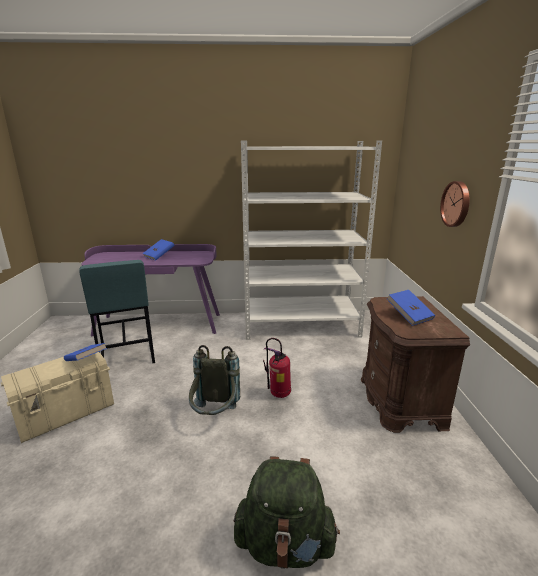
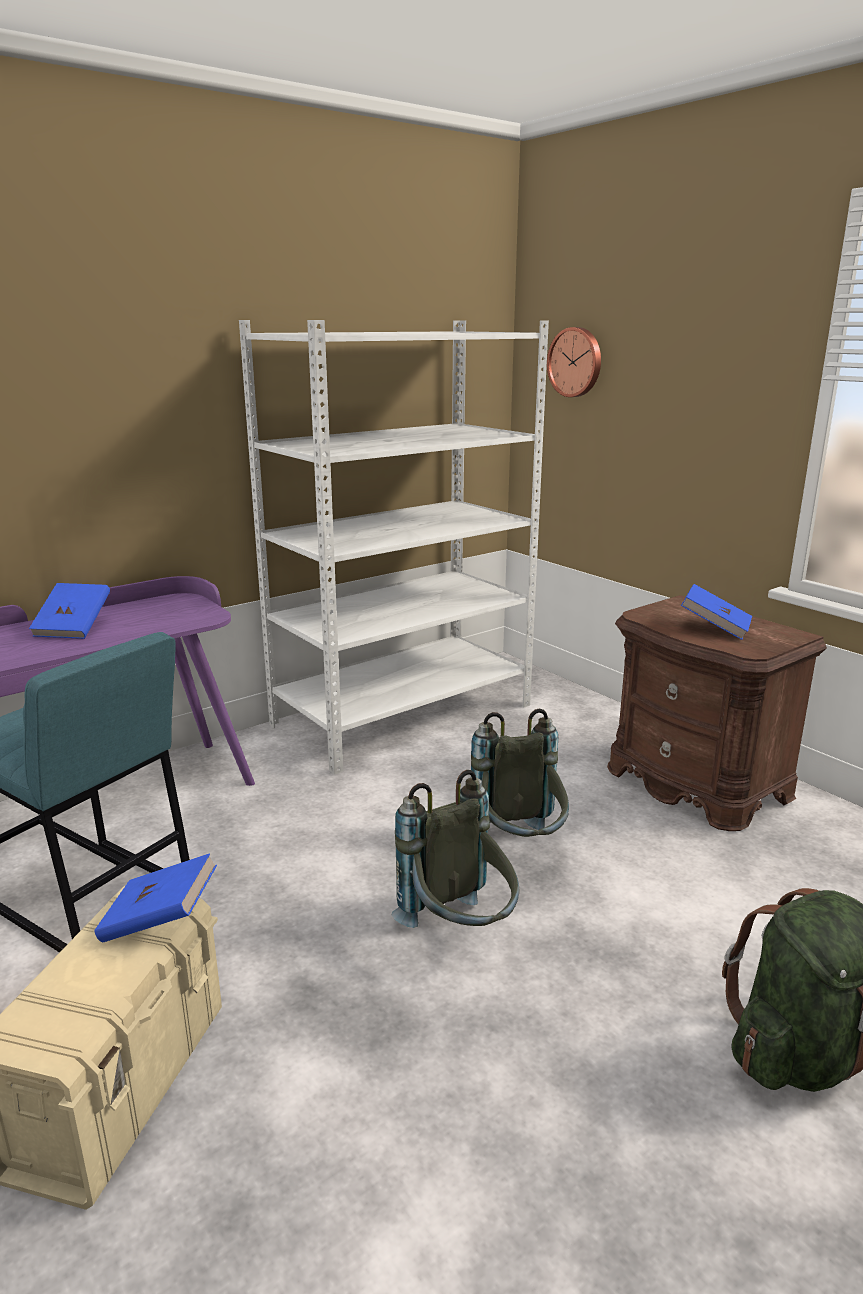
camera: 35 degrees left, 0 degrees up
(278, 395) = (520, 847): fire extinguisher -> grey backpack
(456, 204) = (711, 429): wall clock -> wall clock (576, 362)

